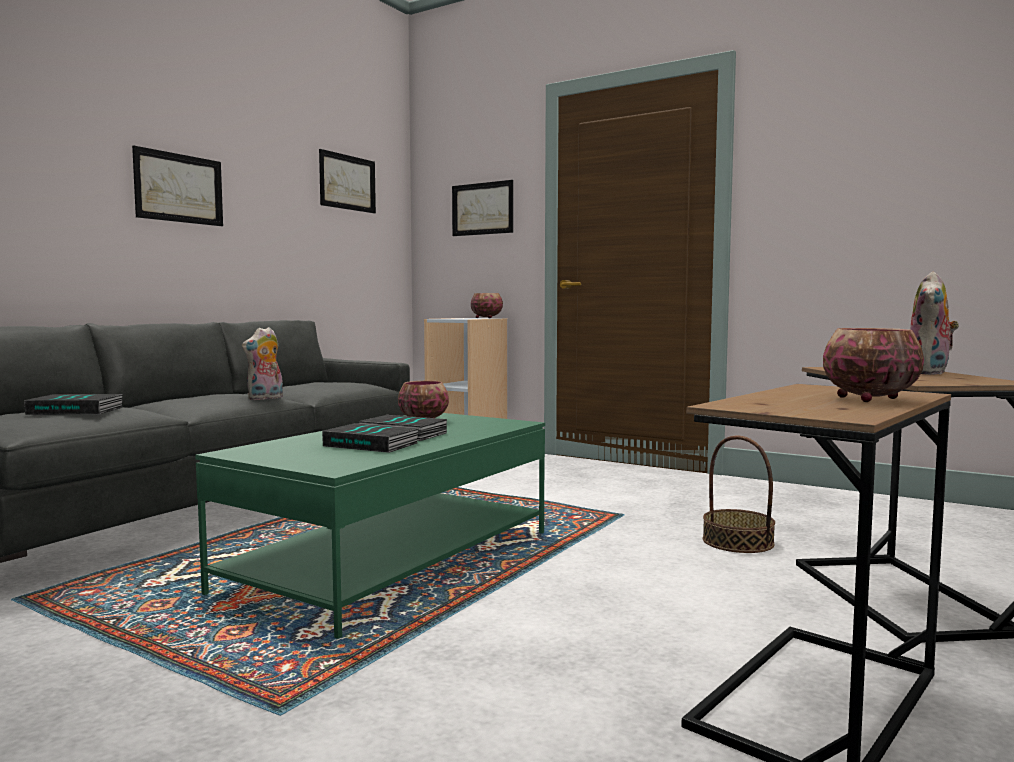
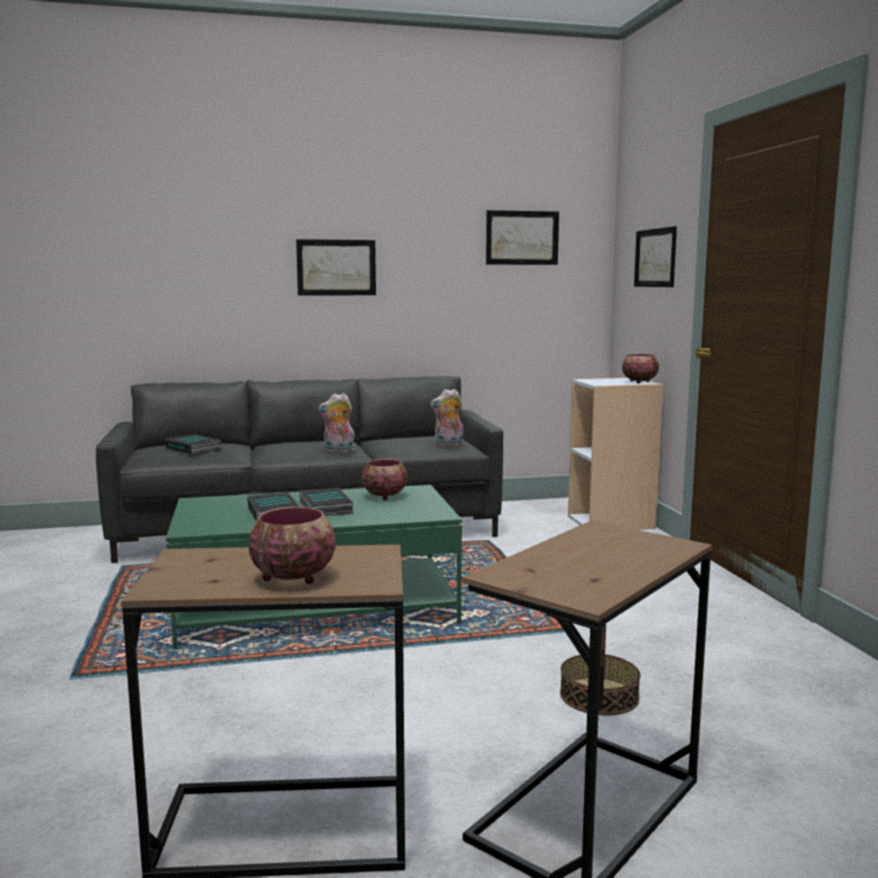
camera: 45 degrees right, 5 degrees up
(929, 373) = (627, 563): plush toy -> plush toy (448, 445)

